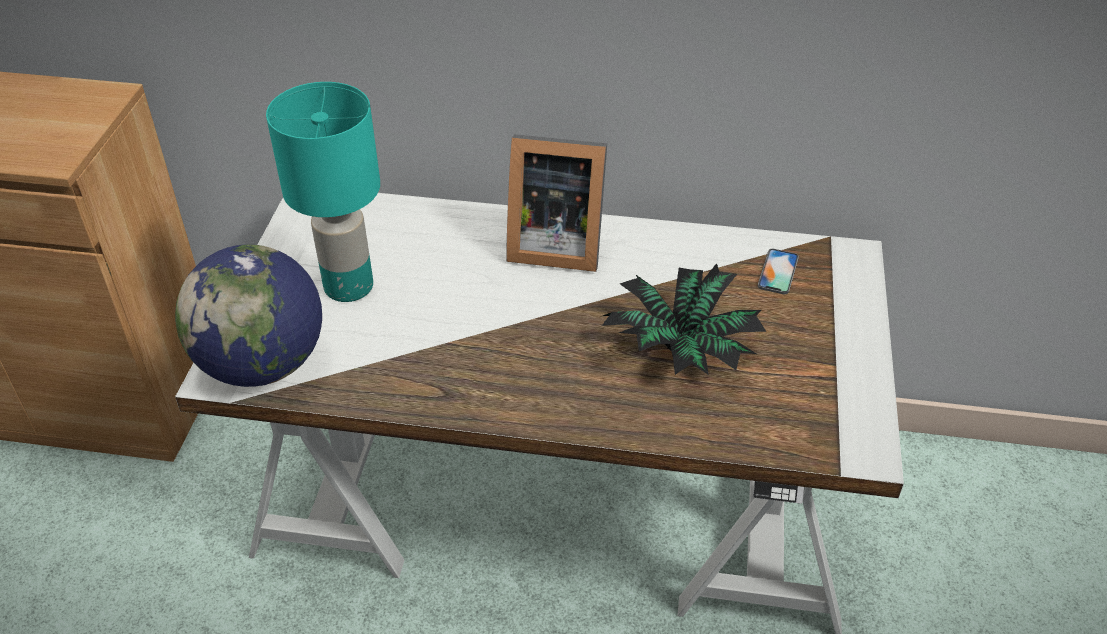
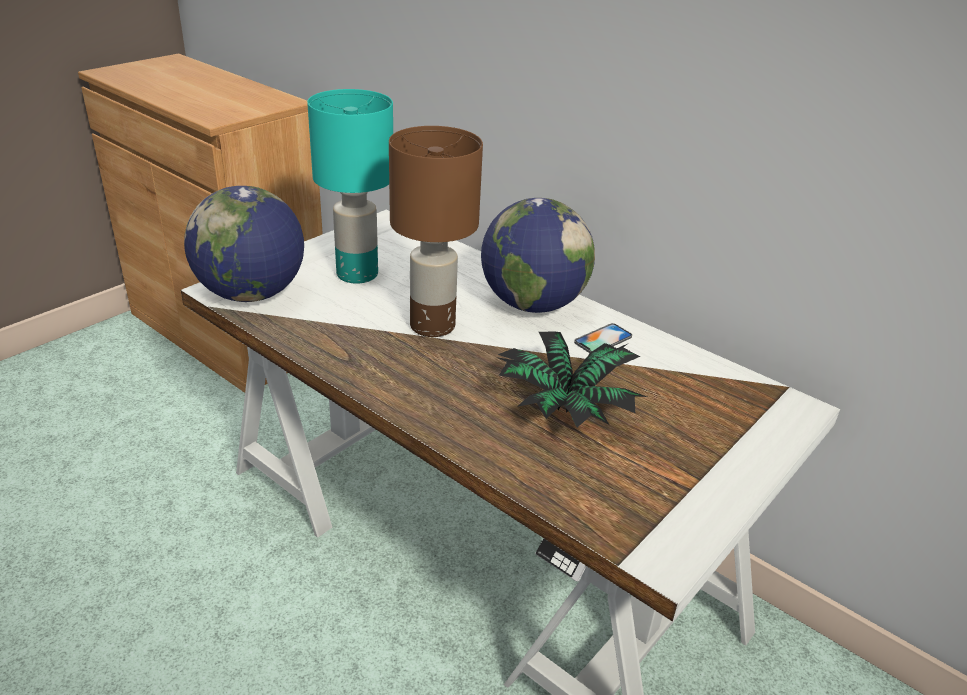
camera: 30 degrees right, 10 degrees down
(484, 316) = (431, 326): none -> brown table lamp
(553, 244) = (532, 304): picture frame -> globe
(778, 272) = (710, 392): phone -> phone (603, 339)

